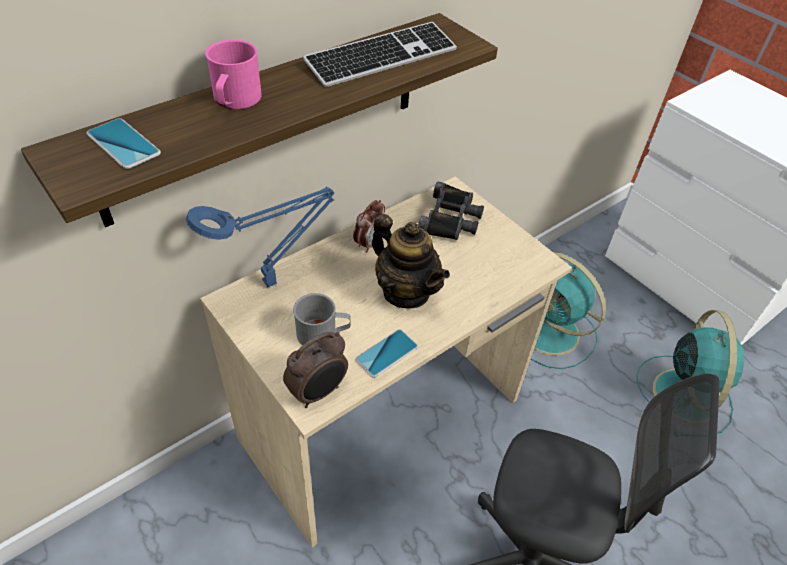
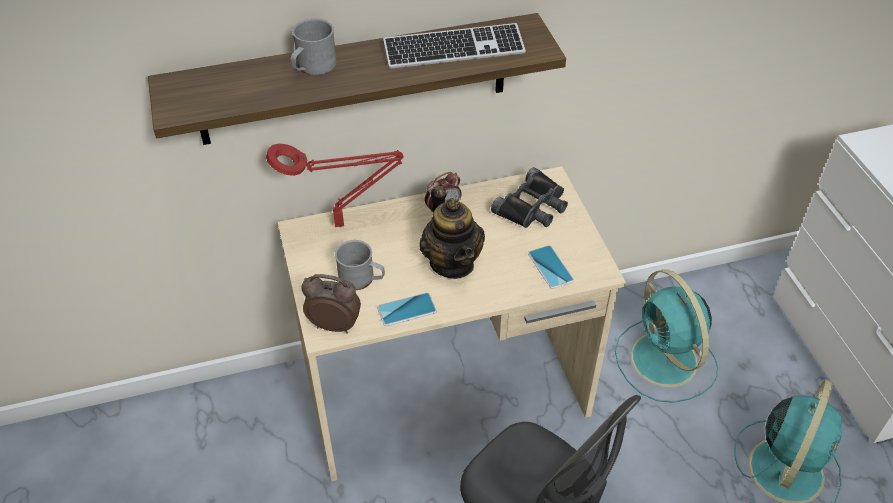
camera: 25 degrees right, 0 degrees up
(123, 144) = (215, 87): phone -> phone (550, 267)
(235, 101) = (312, 67): pink mug -> grey mug
(274, 281) = (343, 223): blue table lamp -> red table lamp
(318, 392) = (334, 324): alarm clock -> alarm clock turned 150 degrees counterclockwise

